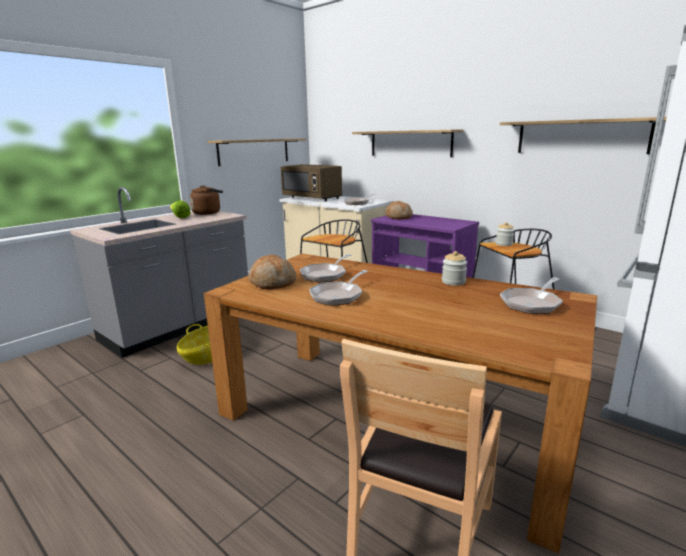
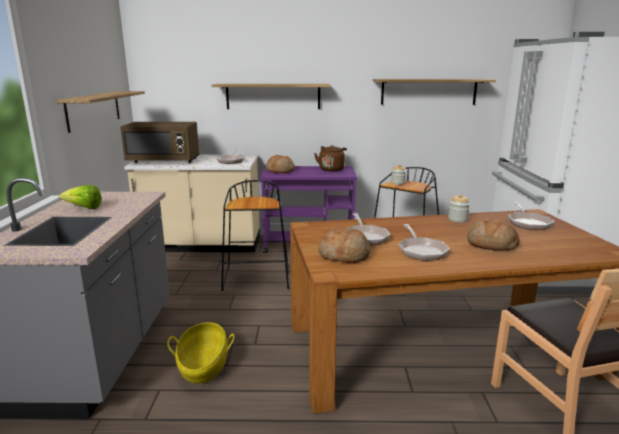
camera: 40 degrees left, 0 degrees up
(208, 213) = (104, 196): brown kettle -> brown kettle (331, 169)
(420, 309) = (491, 244): none -> bread

